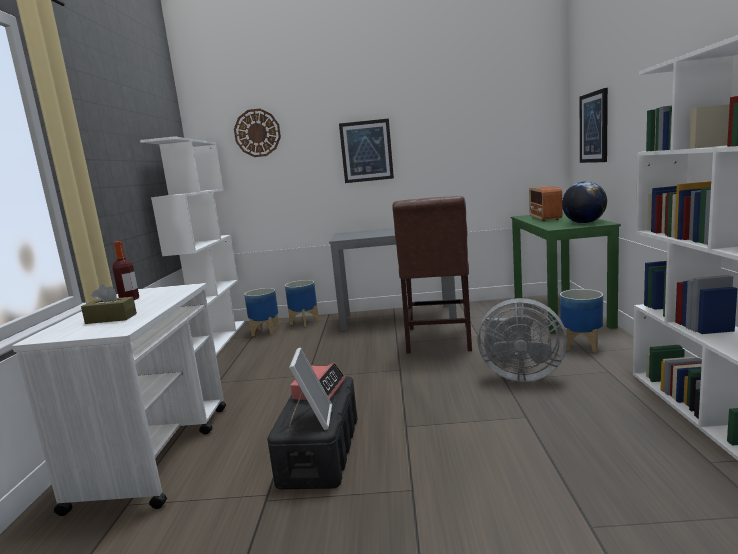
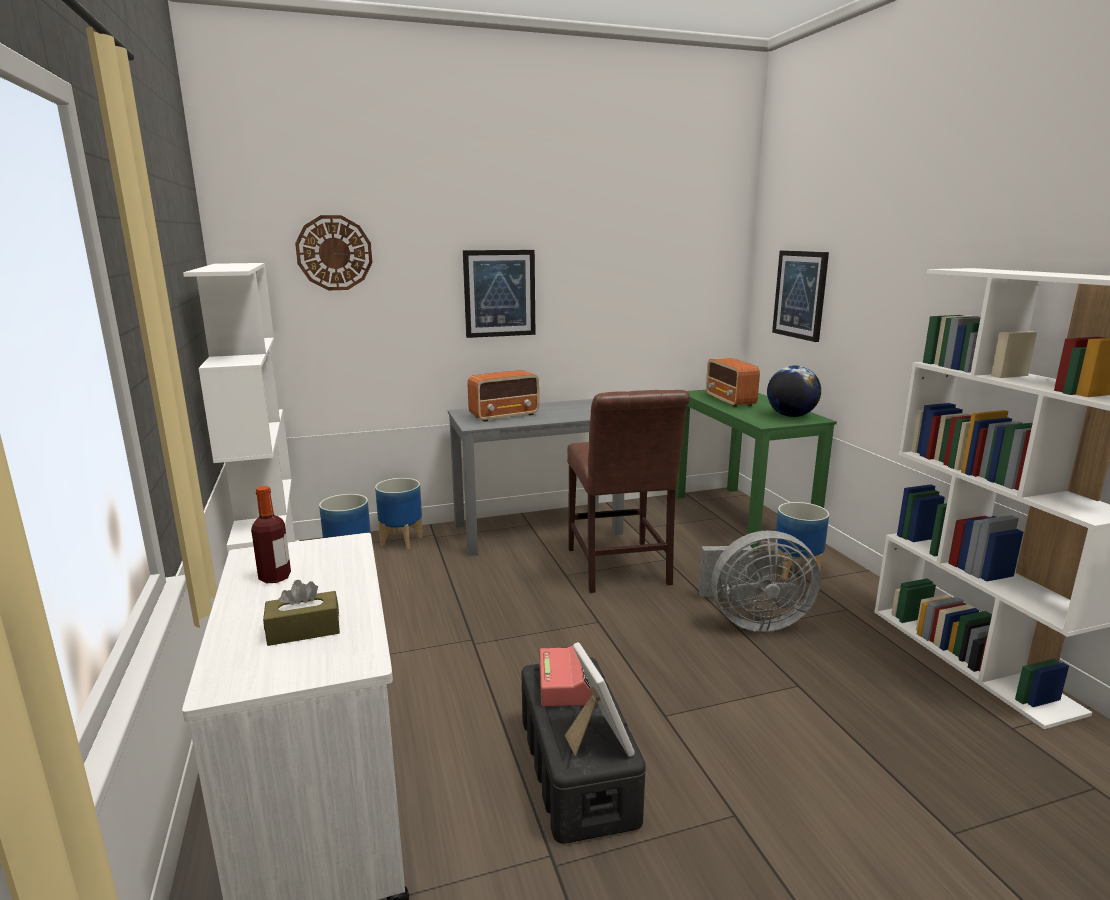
camera: 20 degrees left, 5 degrees up
(366, 233) = (505, 415): none -> radio

